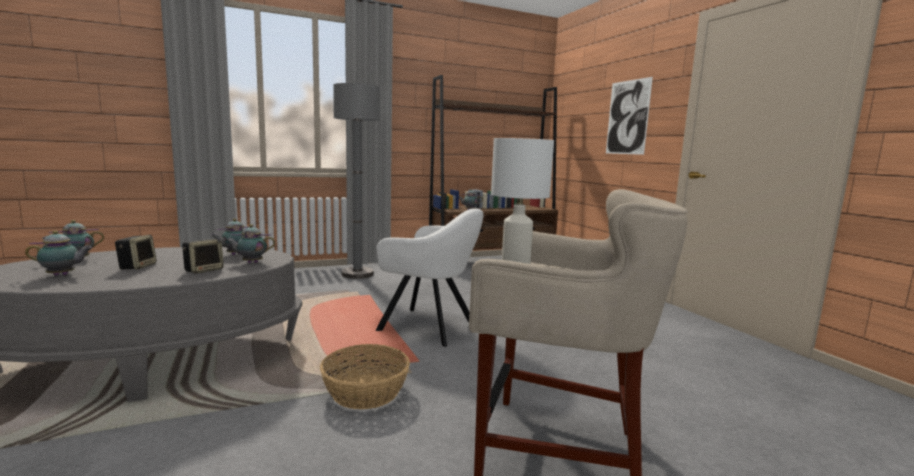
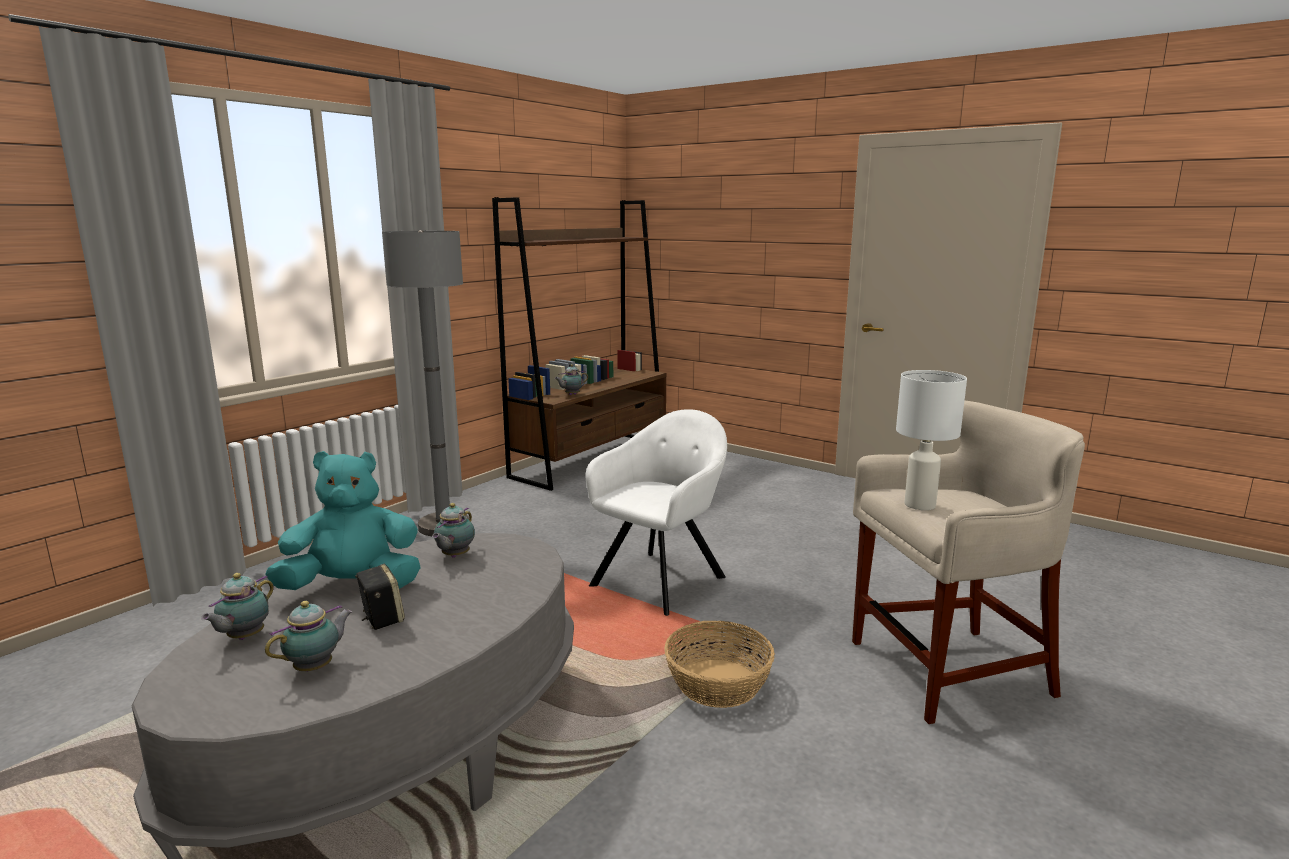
camera: 30 degrees left, 5 degrees up
(163, 254) = (353, 586): none -> turquoise plush toy
(204, 270) = (489, 594): speaker -> none
(251, 262) = (513, 563): teapot -> none
(430, 327) = (661, 579): white armchair -> white armchair turned 45 degrees counterclockwise
(627, 117) = (764, 251): picture -> none

